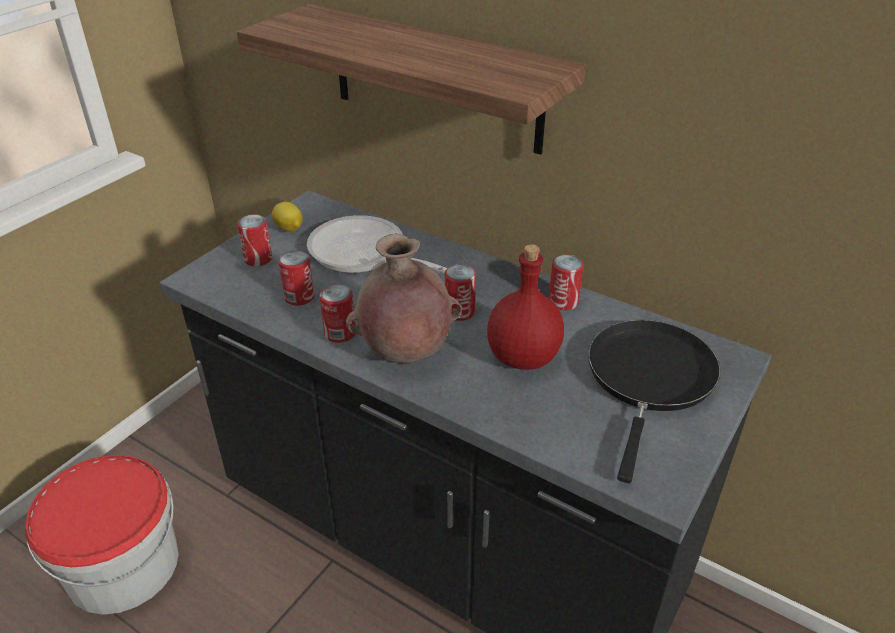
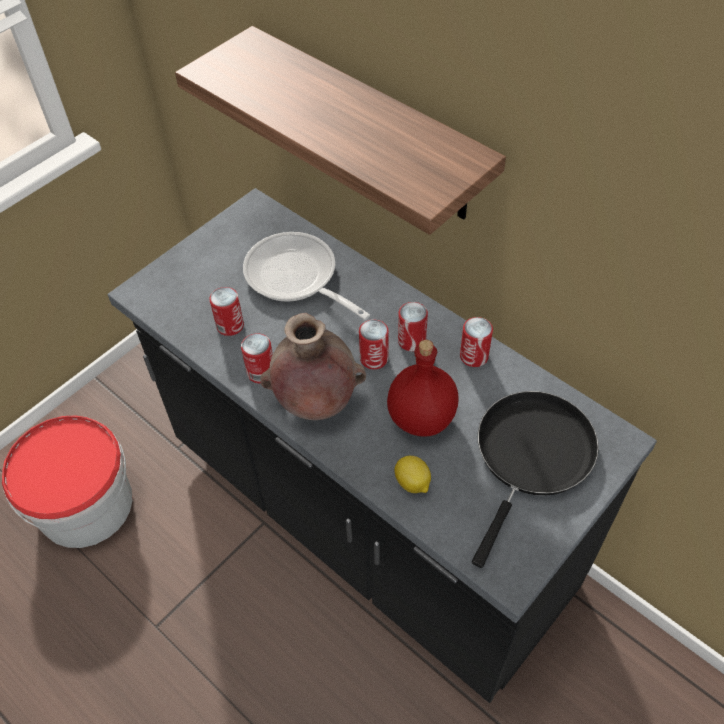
camera: 10 degrees right, 15 degrees up
(258, 259) = (198, 275): can -> can (412, 341)
(289, 229) = (230, 239): lemon -> lemon (412, 483)

